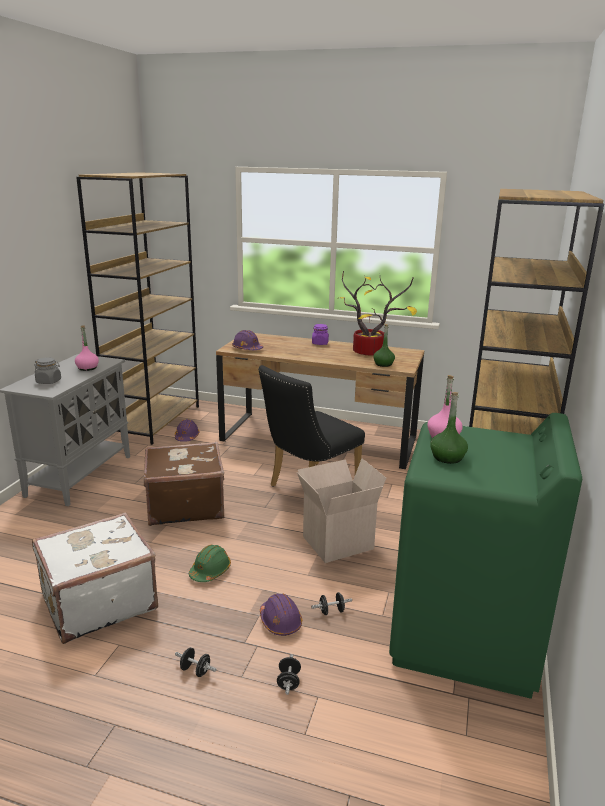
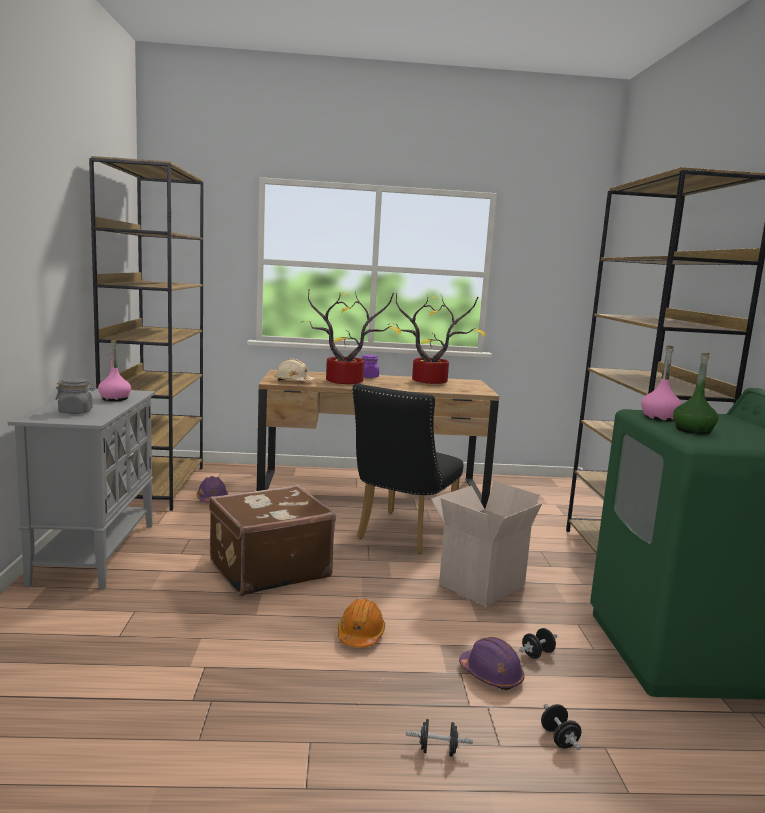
camera: 20 degrees left, 10 degrees down
(98, 601) = (237, 695): white suitcase -> none
(210, 571) = (360, 635): green hard hat -> orange hard hat
(247, 349) = (293, 382): purple hard hat -> beige hard hat
(292, 350) = (347, 382): none -> potted plant
(383, 364) = (459, 390): green bottle -> none

